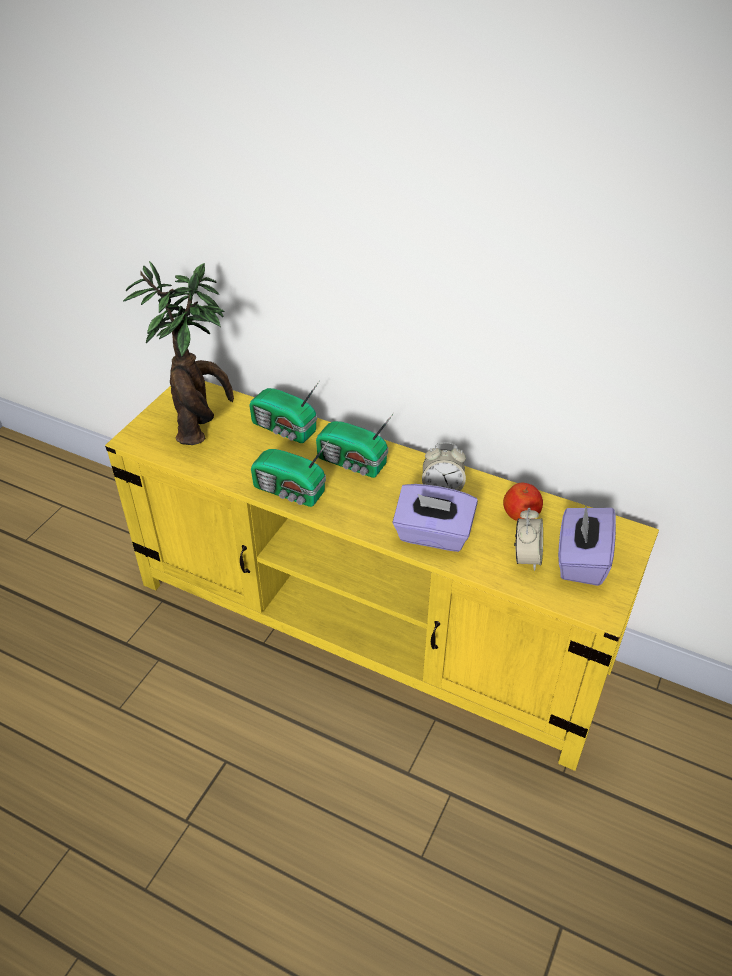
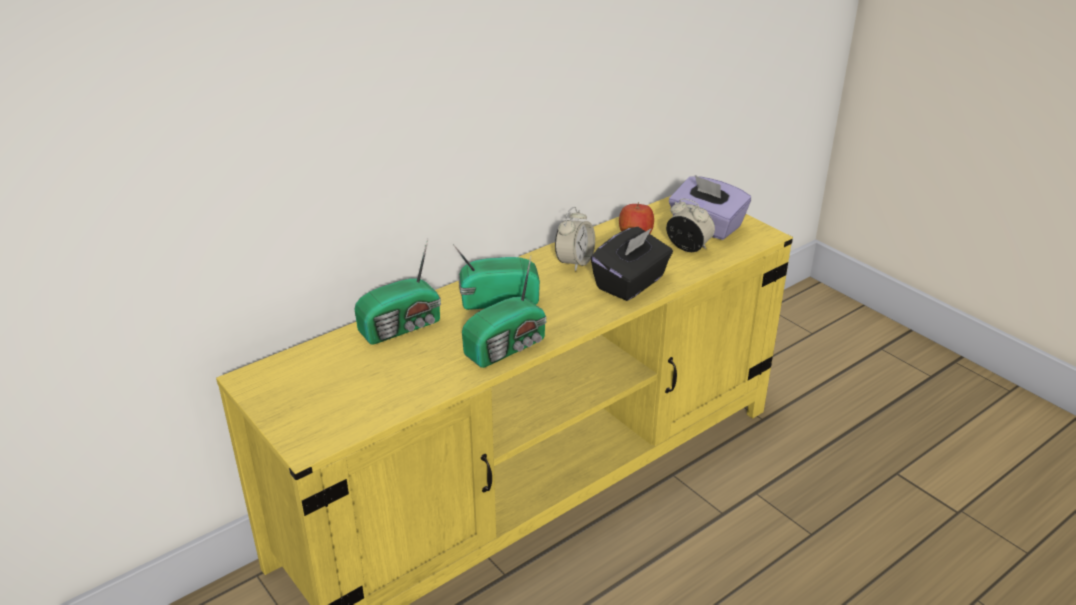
camera: 65 degrees left, 10 degrees down
(201, 425) = (336, 383): potted plant -> none
(353, 463) = (497, 299): radio -> radio turned 150 degrees counterclockwise
(433, 535) = (631, 283): purple tissue box -> black tissue box

